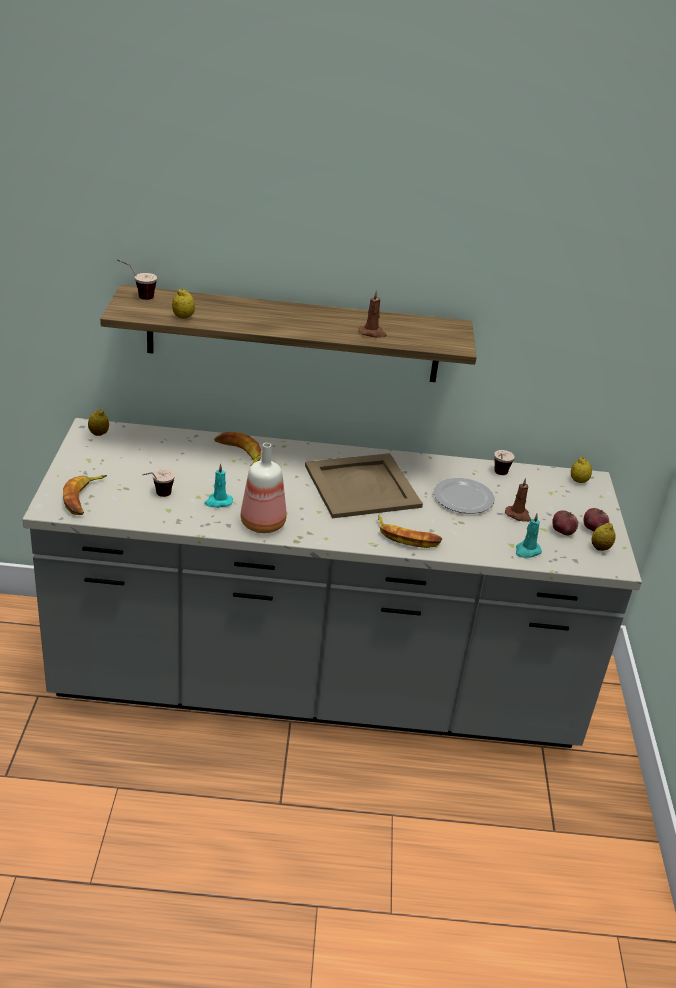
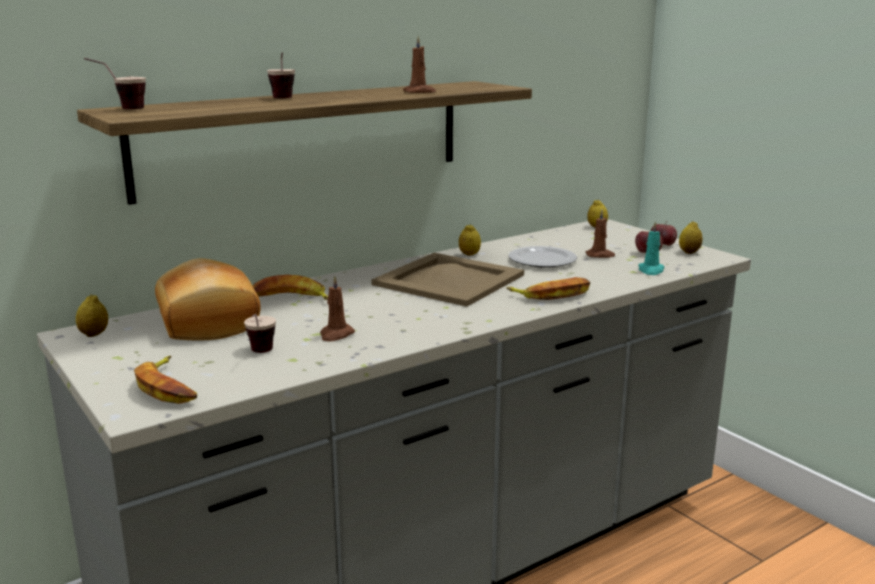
camera: 35 degrees left, 15 degrees down
(164, 453) = (206, 322): none -> bread
(183, 317) = (211, 109): lemon -> lemon (469, 254)
(218, 502) = (336, 335): turquoise candle -> brown candle
(264, 523) = (413, 332): bottle -> none
(498, 476) = (538, 241): cup -> cup (283, 99)

